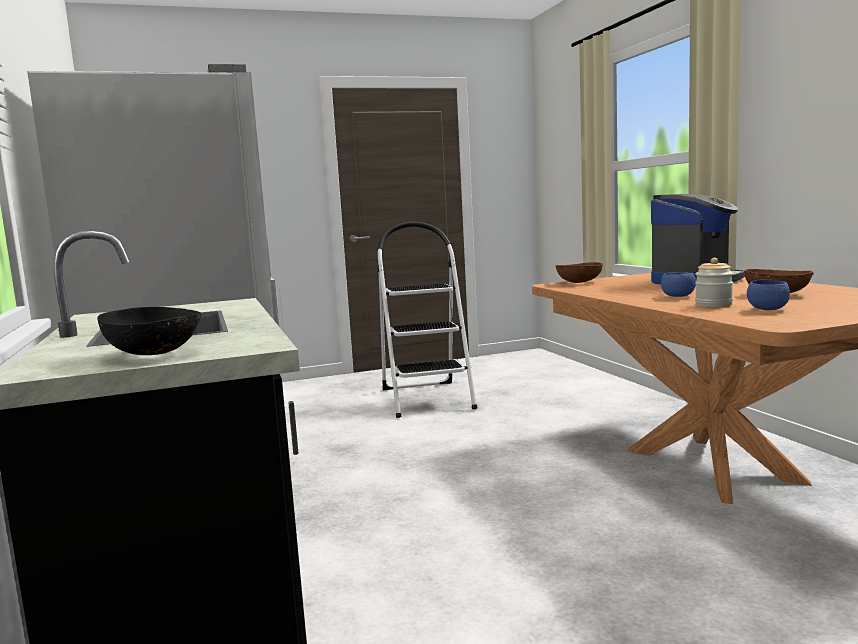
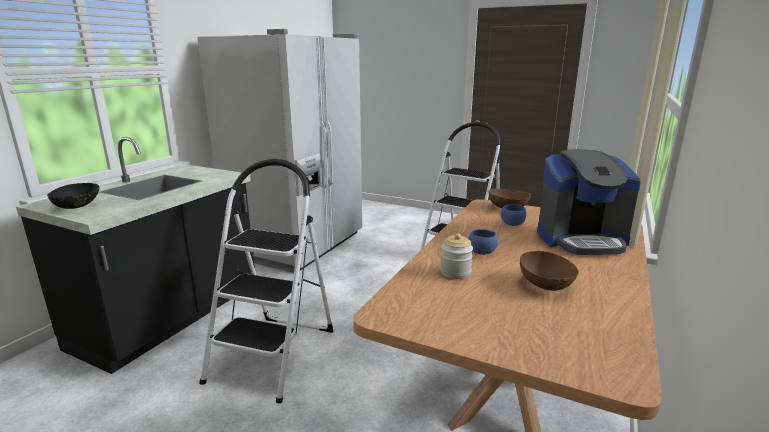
camera: 45 degrees right, 10 degrees up
(458, 553) = (275, 353): none -> step ladder
(767, 309) = (455, 296): blue bowl -> blue bowl (512, 224)

